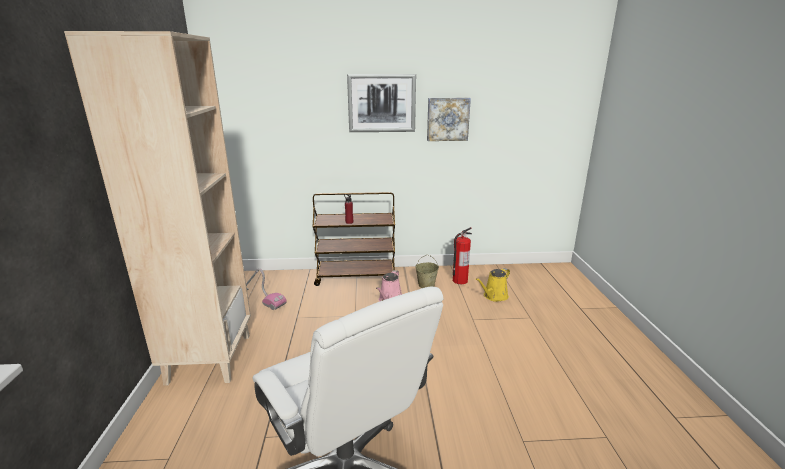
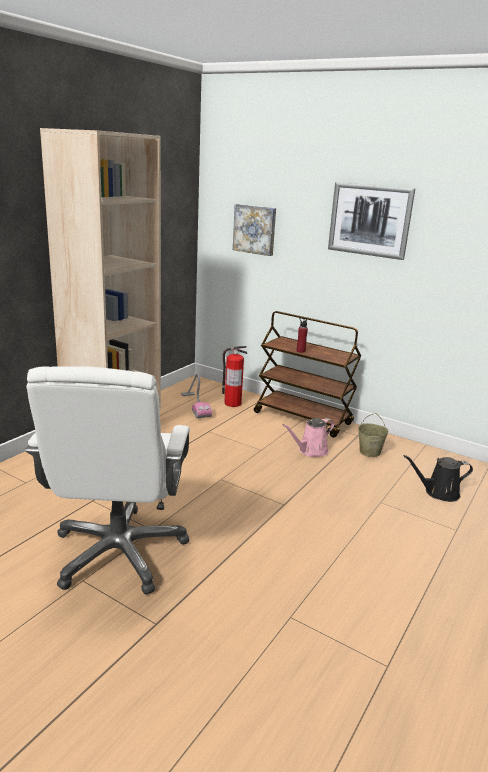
camera: 35 degrees right, 0 degrees up
(447, 119) = (448, 250): picture -> picture (255, 229)
(459, 280) = (416, 462): fire extinguisher -> fire extinguisher (232, 403)
(494, 296) = (438, 493): yellow watering can -> black watering can

